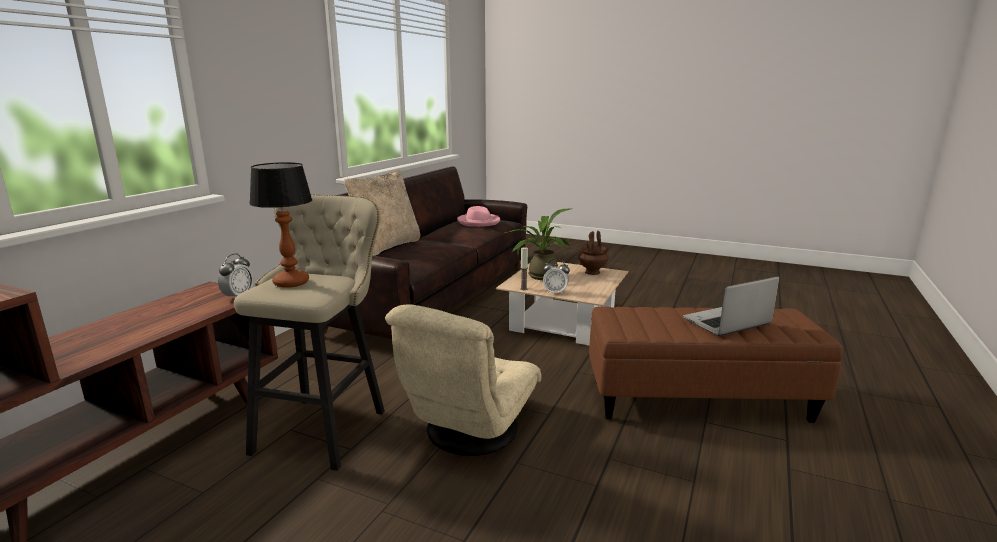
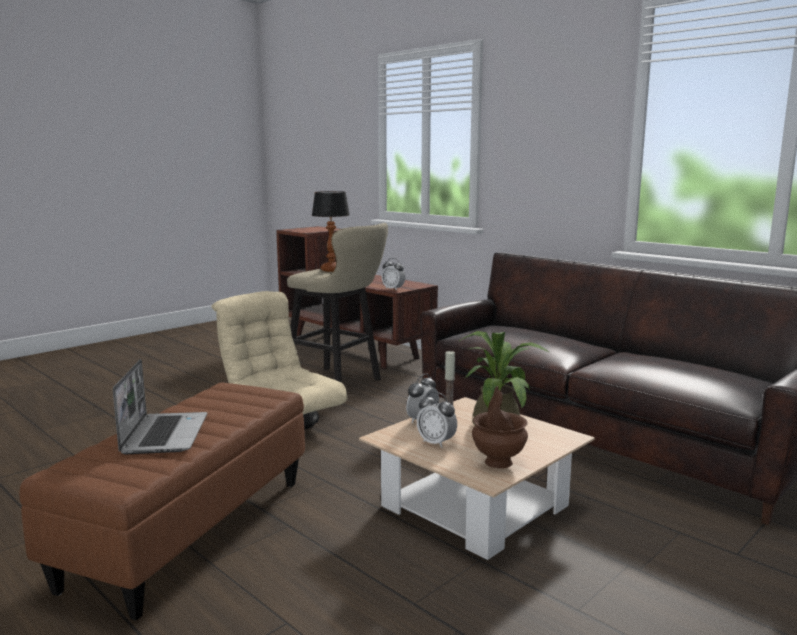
camera: 110 degrees right, 5 degrees down
(388, 248) = (549, 331): beige pillow -> none
(478, 222) = (699, 374): pink hat -> none
(585, 285) = (436, 443): none -> alarm clock

